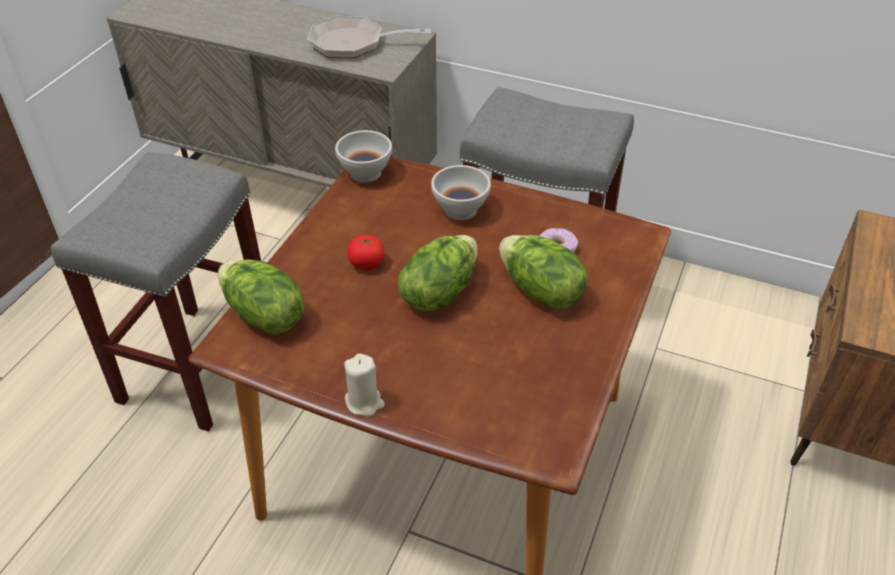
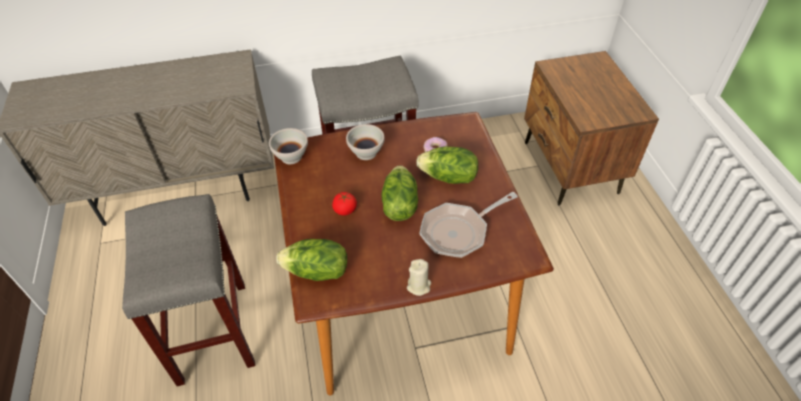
camera: 35 degrees left, 5 degrees up
(353, 44) = (205, 77): frying pan -> frying pan (458, 232)

